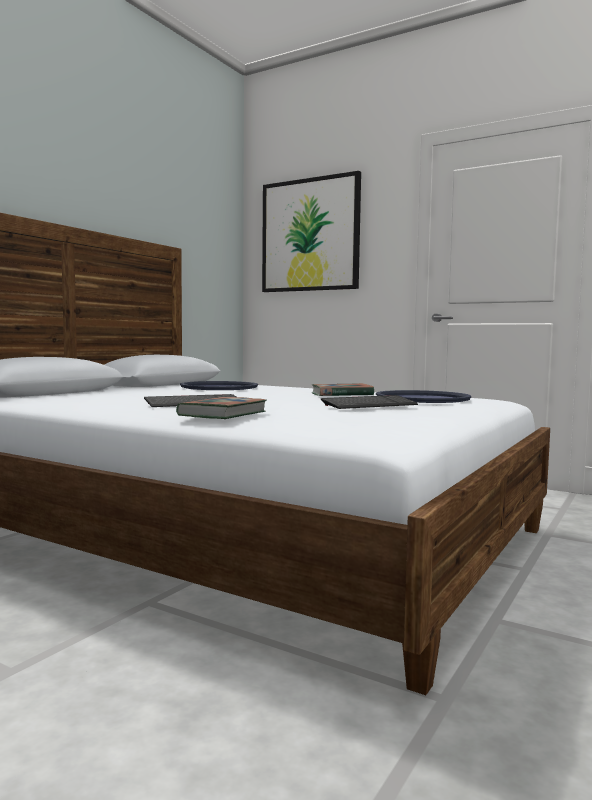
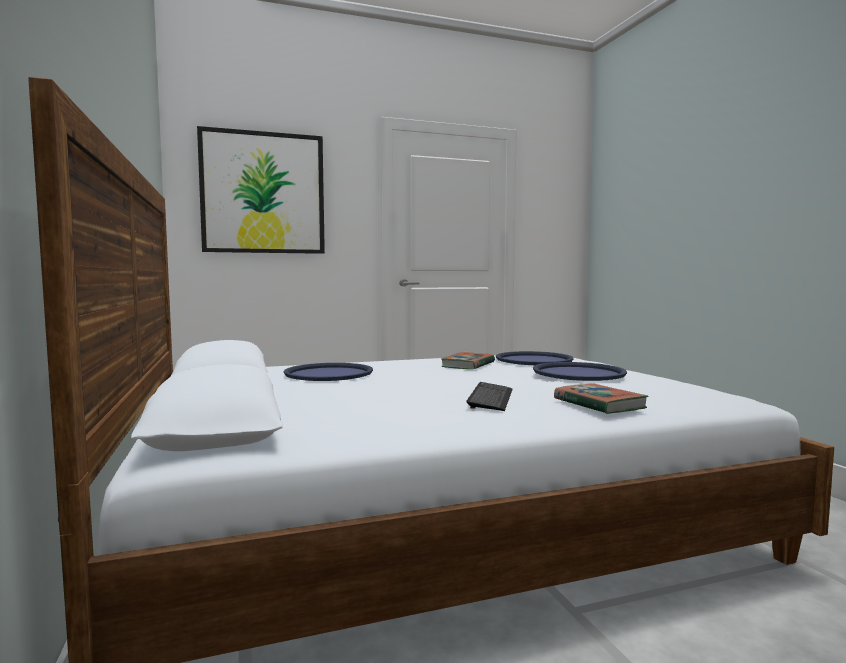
camera: 50 degrees left, 0 degrees up
(369, 405) = (578, 373): keyboard -> blue tray

